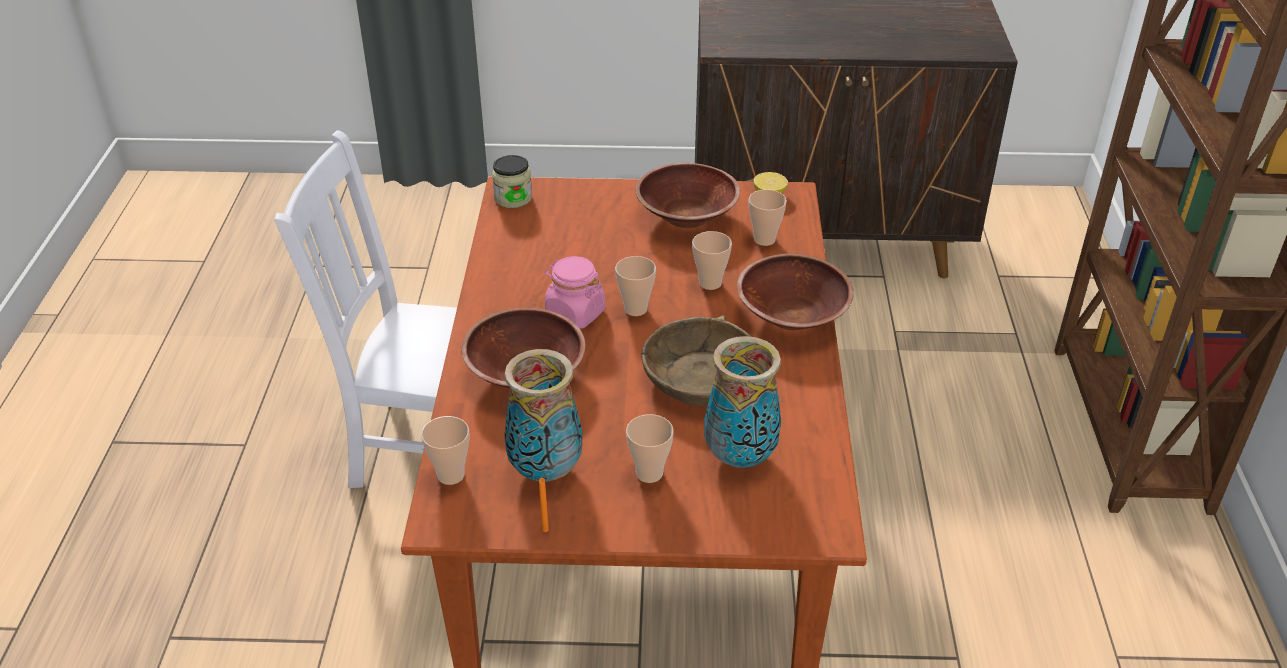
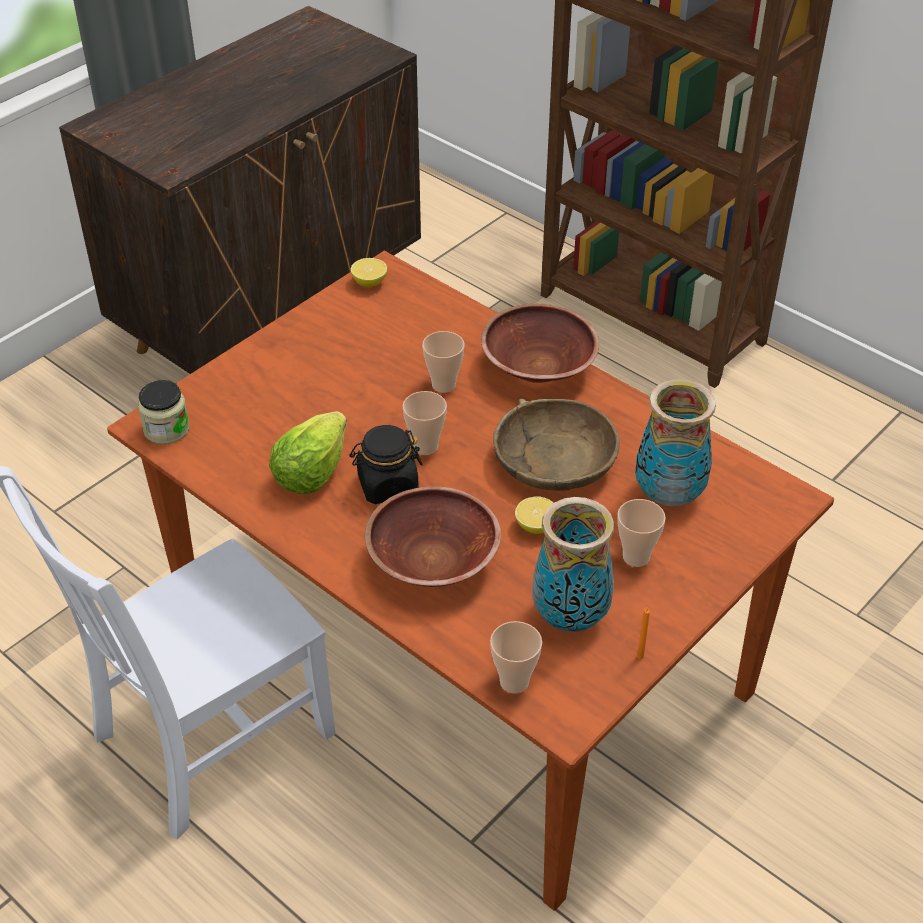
camera: 50 degrees left, 5 degrees up
(546, 275) = (311, 473): none -> lettuce
(575, 313) = (387, 485): pink jar -> black jar
(619, 404) = (536, 526): none -> lemon
(686, 217) = (338, 344): brown bowl -> none
(764, 239) = (425, 322): cup -> none

